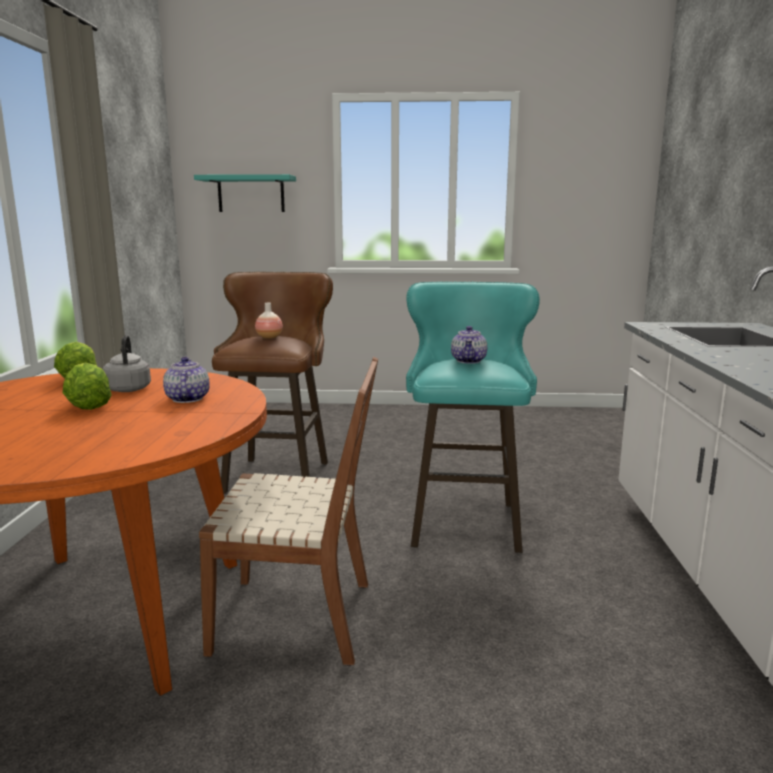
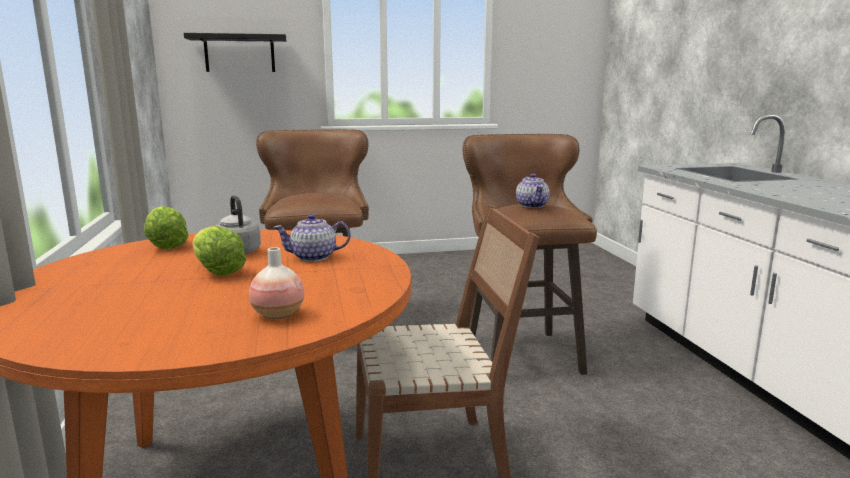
camera: 15 degrees left, 0 degrees up
(187, 399) = (314, 257): teapot -> teapot turned 75 degrees counterclockwise
(251, 194) = (239, 54): turquoise shelf -> black shelf
(269, 337) = (316, 194): vase -> vase (278, 315)
(465, 521) = (521, 353): turquoise stool -> brown stool

